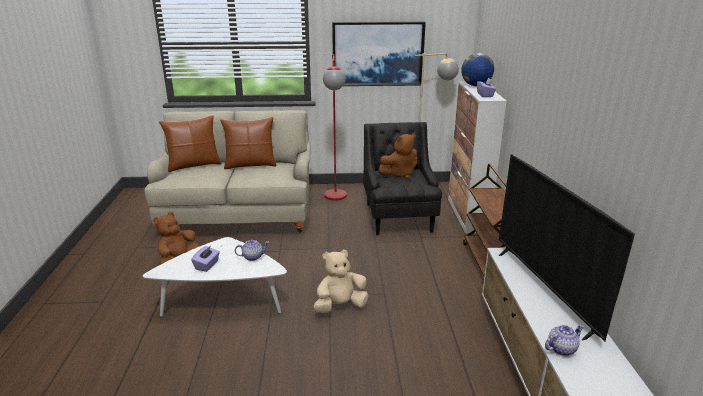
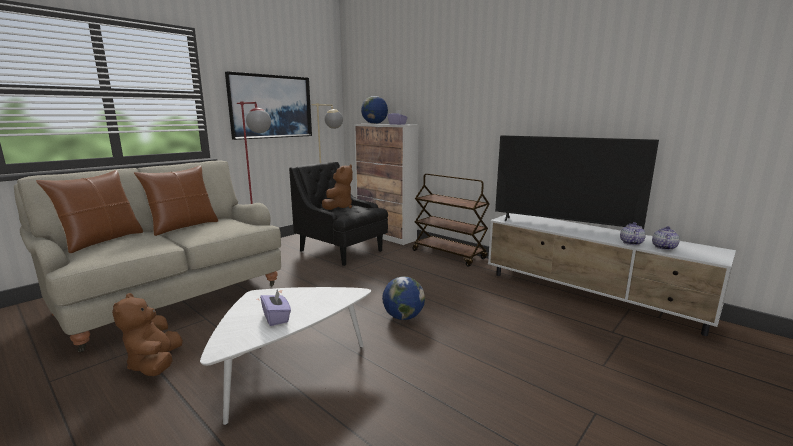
camera: 45 degrees left, 10 degrees down
(253, 257) = (314, 293): teapot -> teapot (663, 247)
(340, 306) = (403, 317): beige plush toy -> globe

